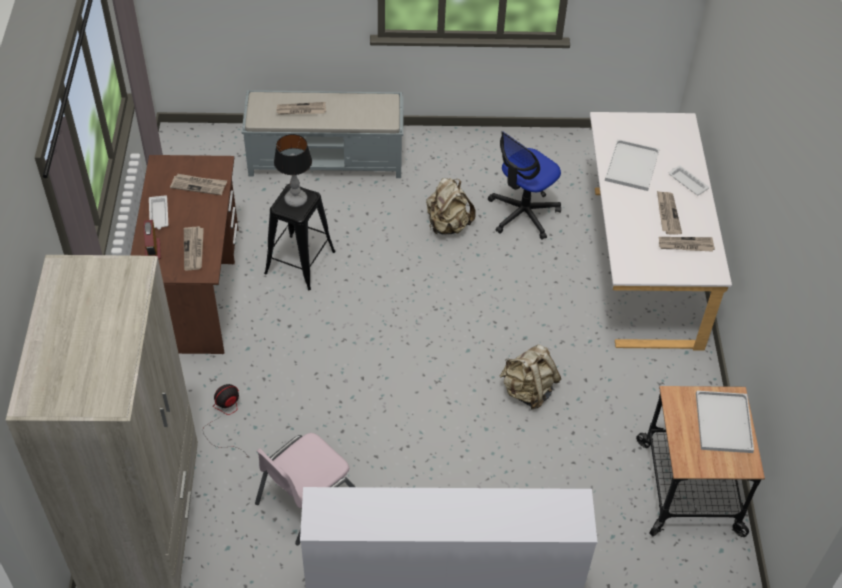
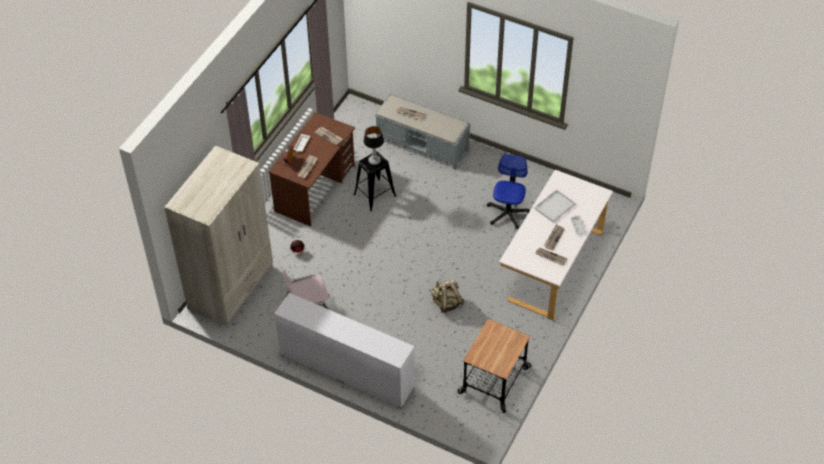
camera: 30 degrees right, 0 degrees up
(447, 225) = (463, 204): beige backpack -> none
(523, 214) = (508, 213): office chair -> office chair turned 120 degrees clockwise
(722, 421) = (506, 346): white tray -> none

